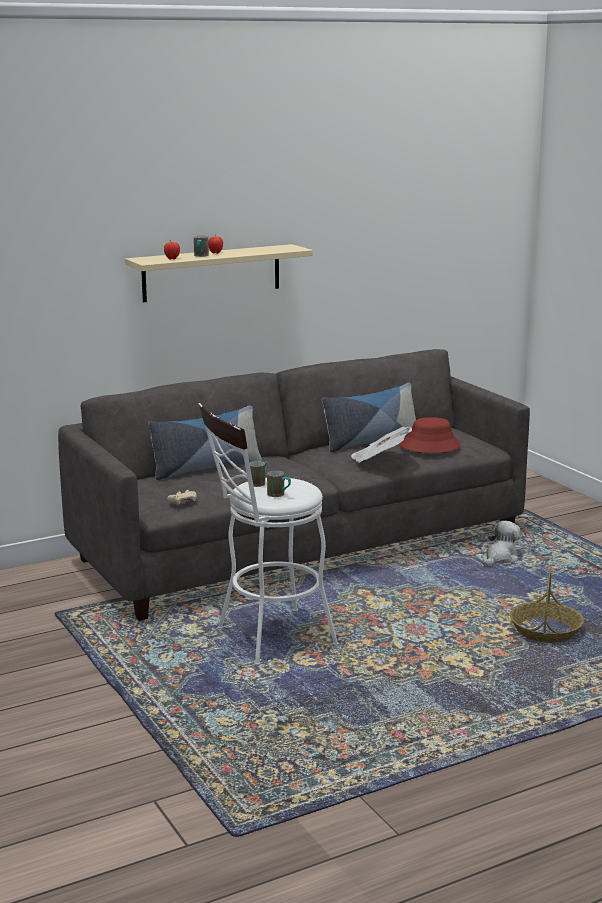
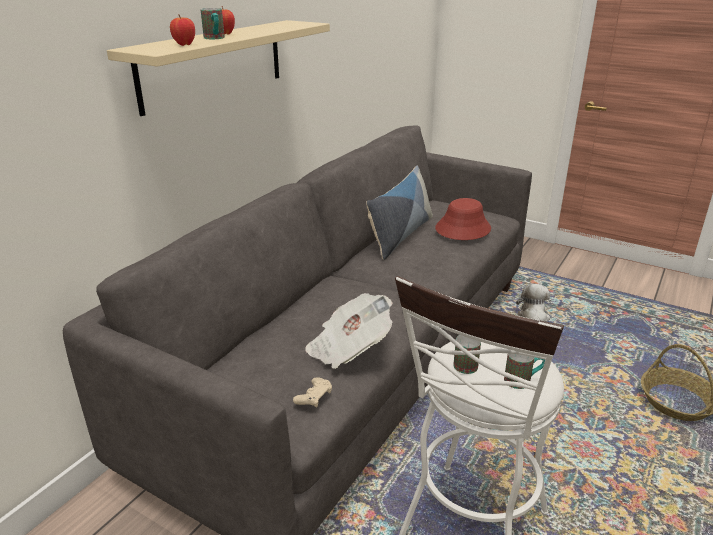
camera: 30 degrees left, 10 degrees up
(206, 468) = (280, 323): pillow -> none
(379, 460) = (444, 259): newspaper -> newspaper (348, 348)

